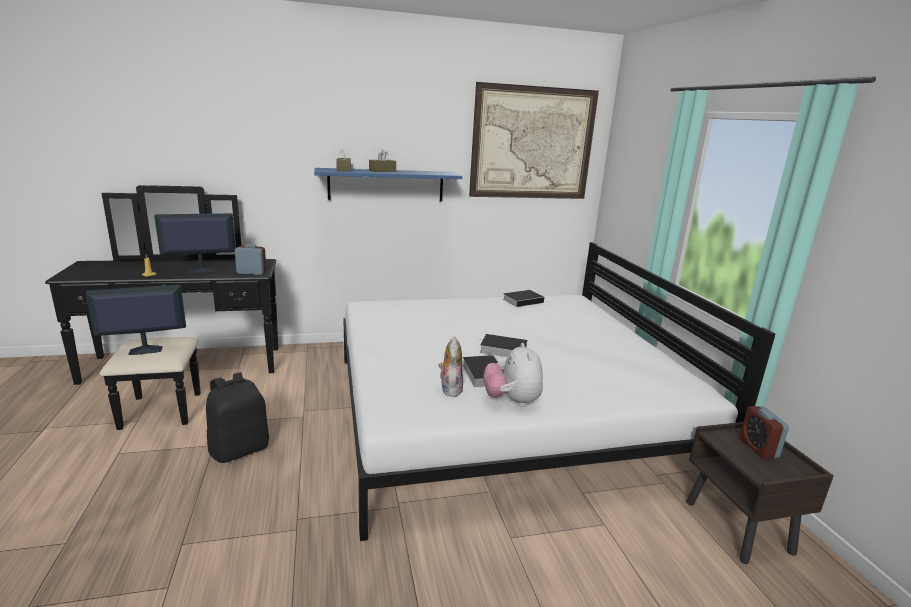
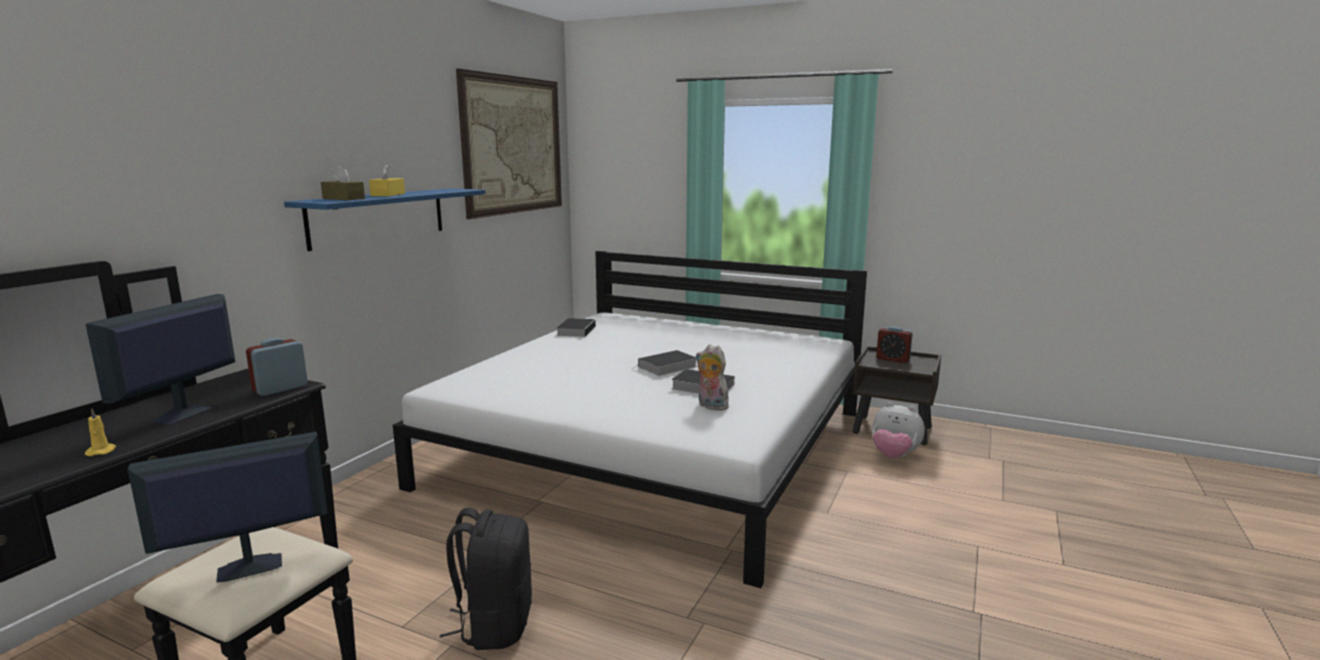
camera: 50 degrees left, 5 degrees down
(144, 350) = (248, 568): monitor -> monitor turned 45 degrees clockwise
(382, 171) = (388, 195): brown tissue box -> yellow tissue box
(512, 401) = (764, 392): plush toy -> plush toy (894, 456)

